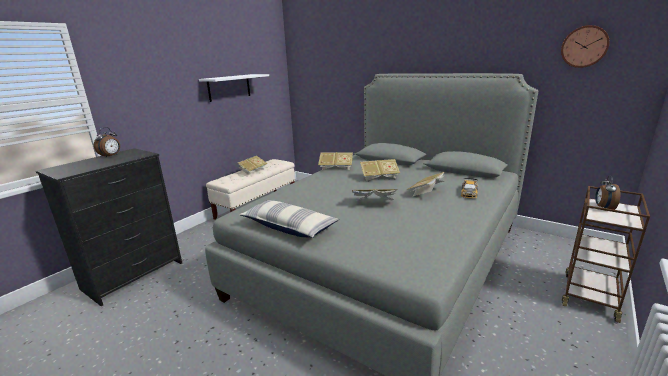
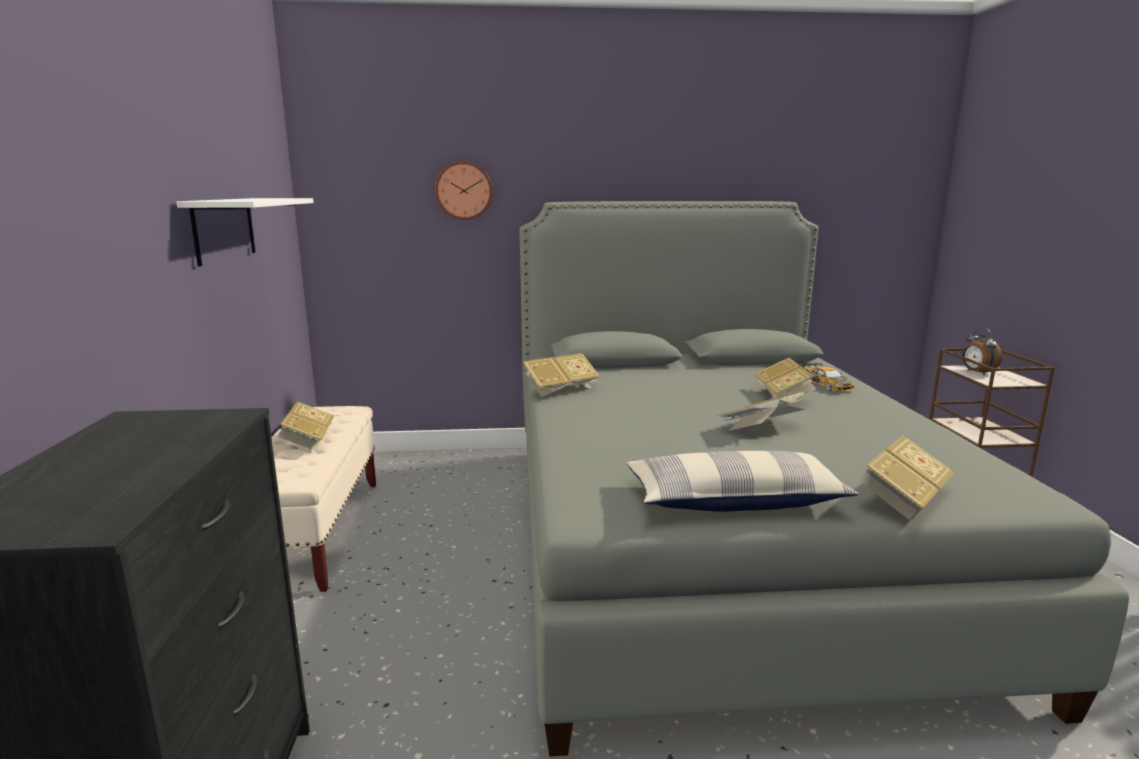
camera: 40 degrees left, 5 degrees down
(111, 156) = (104, 443): alarm clock -> none
(379, 177) = (670, 389): book -> book (903, 498)
(584, 46) = (859, 165): wall clock -> wall clock (464, 190)

